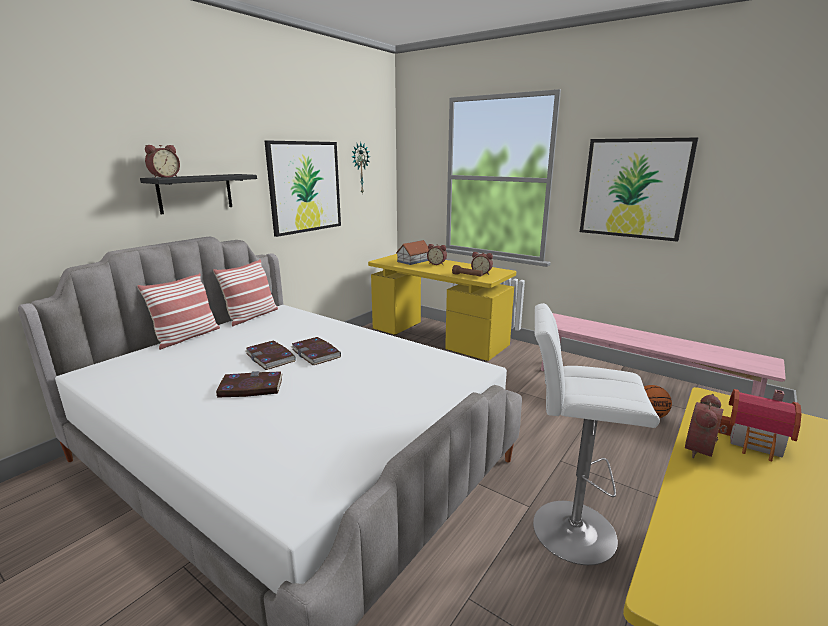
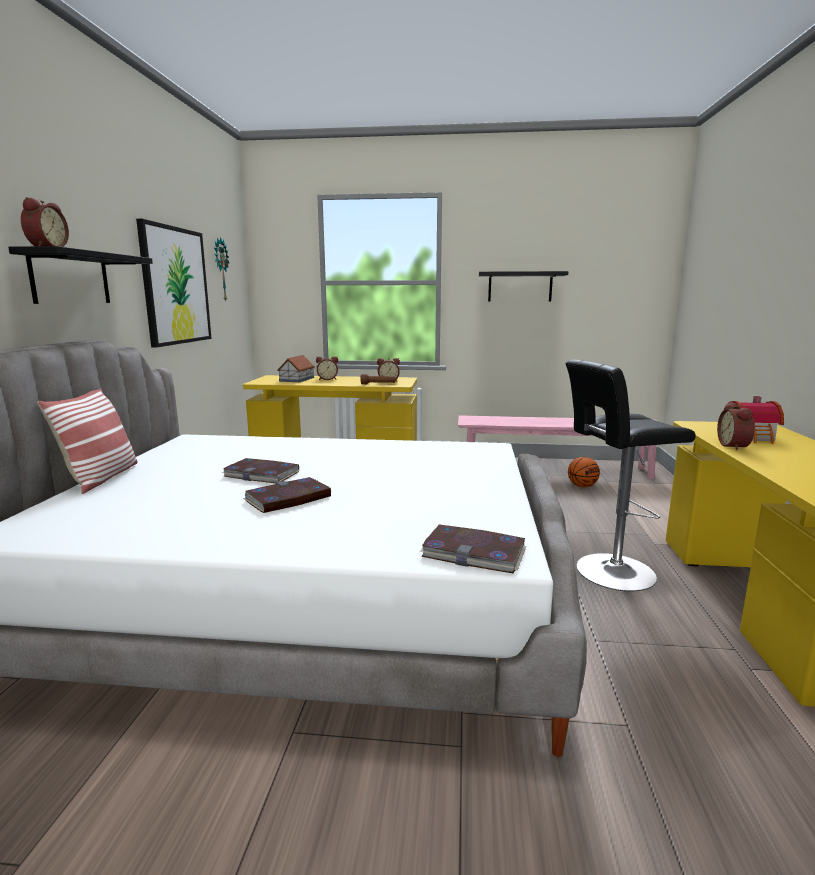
camera: 30 degrees left, 5 degrees down
(251, 316) = (161, 448): pillow -> none
(316, 353) = (311, 463): book -> book (474, 552)
(567, 529) = (610, 572): white stool -> black stool
(634, 188) = (520, 287): picture -> black shelf

